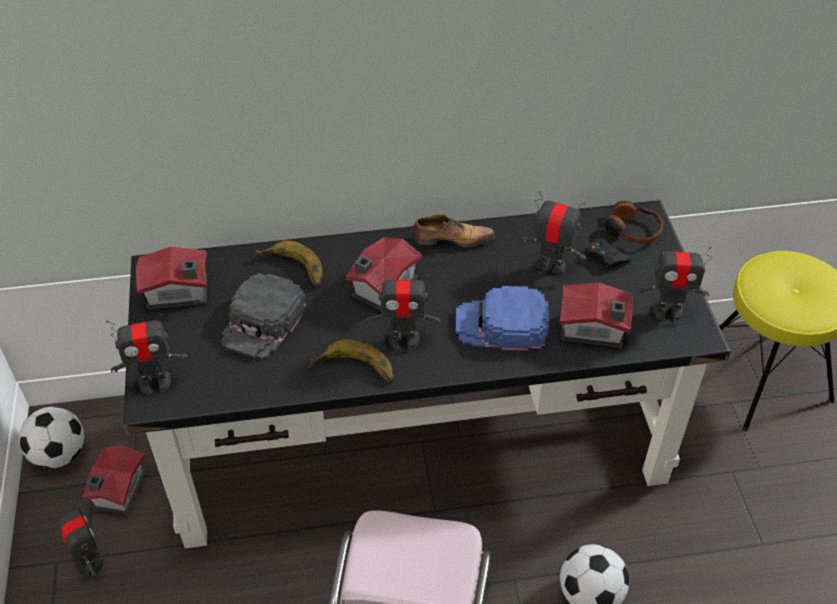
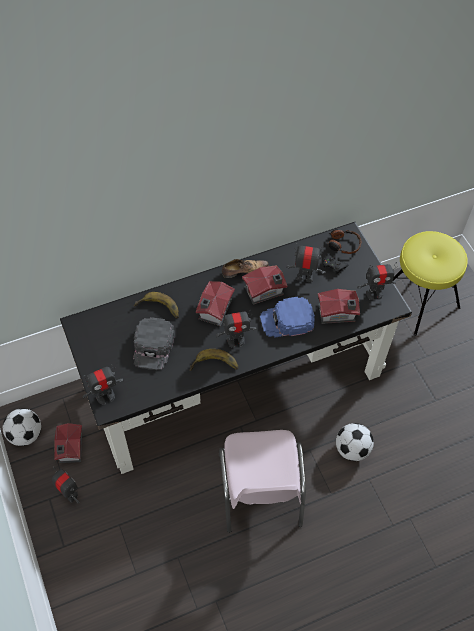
camera: 15 degrees left, 10 degrees up
(179, 293) = (98, 337): toy house -> toy house (265, 291)

